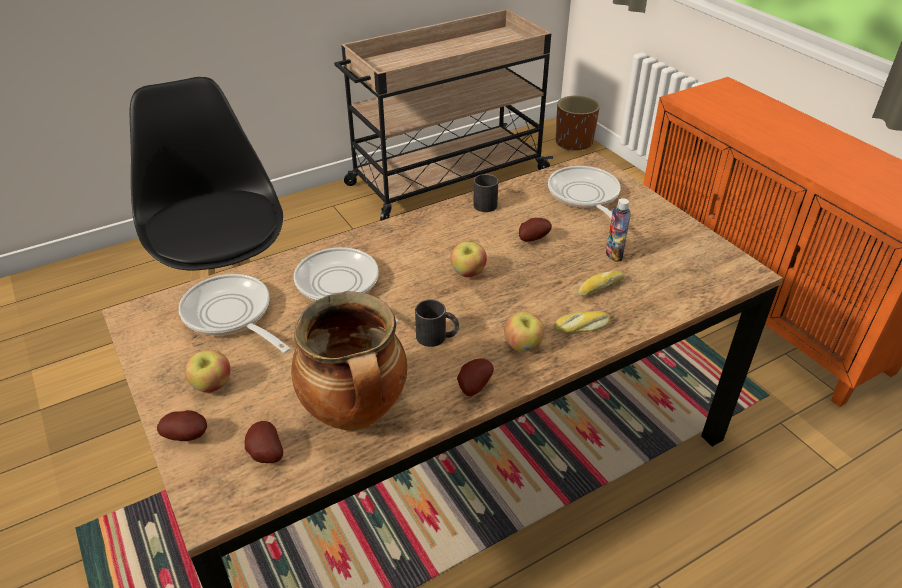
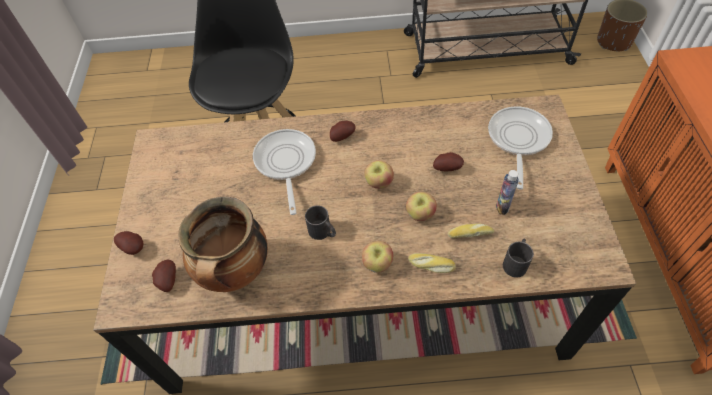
camera: 30 degrees right, 15 degrees up
(212, 385) = (166, 215): apple -> apple (420, 214)
(231, 316) = (205, 163): frying pan -> none
(472, 386) = (321, 284): potato -> potato (342, 136)
(484, 202) = (433, 119): black mug -> black mug (516, 262)

